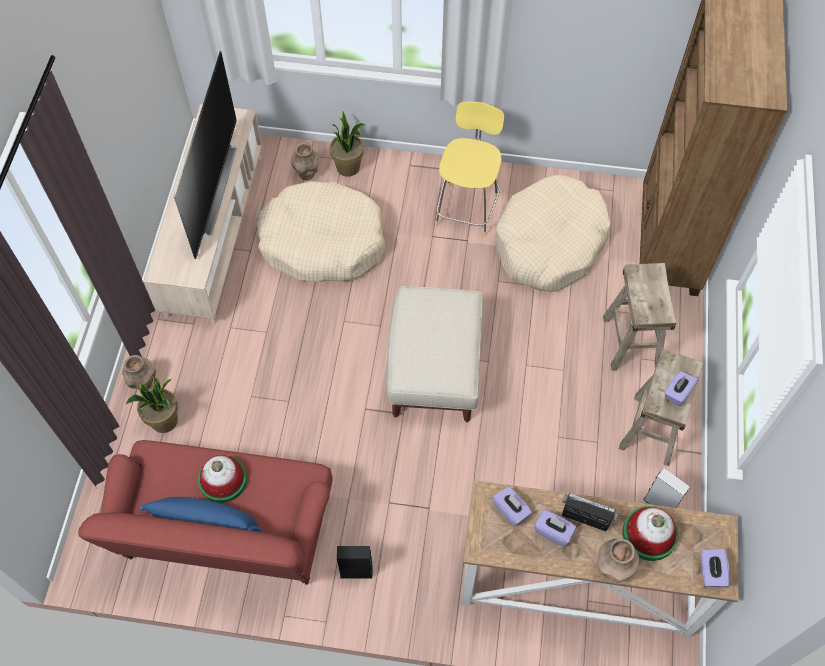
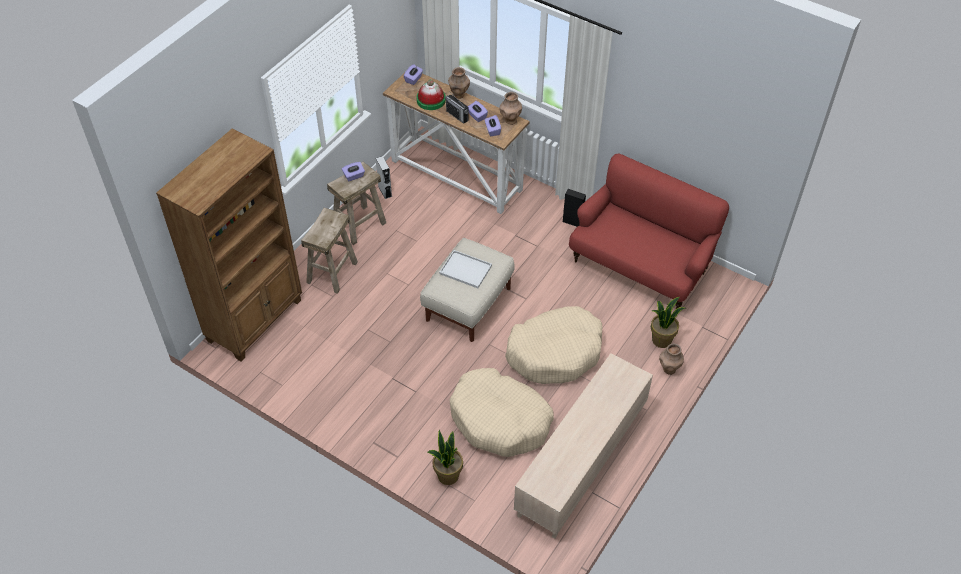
camera: 155 degrees left, 10 degrees down
(206, 523) = (653, 230): blue pillow -> none
(210, 188) = (579, 427): television -> none
(223, 480) = (636, 247): hat -> none
(307, 174) = (485, 483): brown vase -> brown vase (510, 120)
(442, 336) = (464, 270): none -> white tray
(467, 208) = (376, 402): yellow stool -> none
(549, 243) = (335, 352): beige dog bed -> beige dog bed (555, 352)

